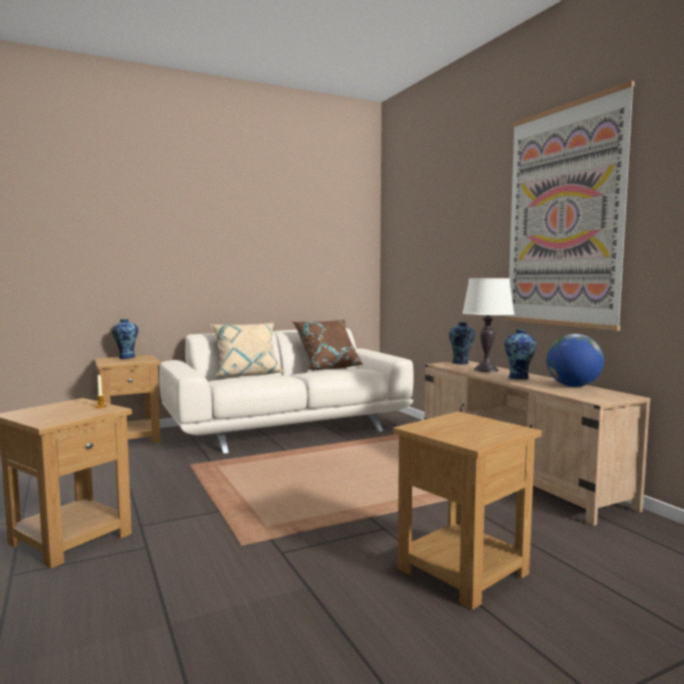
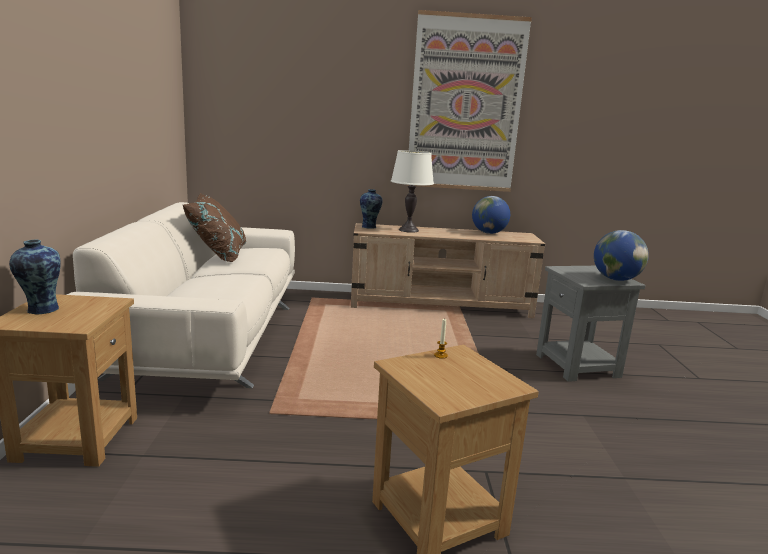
camera: 65 degrees left, 10 degrees up
(247, 374) = (183, 286): beige pillow -> none
(462, 572) = (578, 366): brown side table -> grey side table
(467, 437) = (616, 279): none -> globe
(519, 378) = (448, 233): vase -> none

